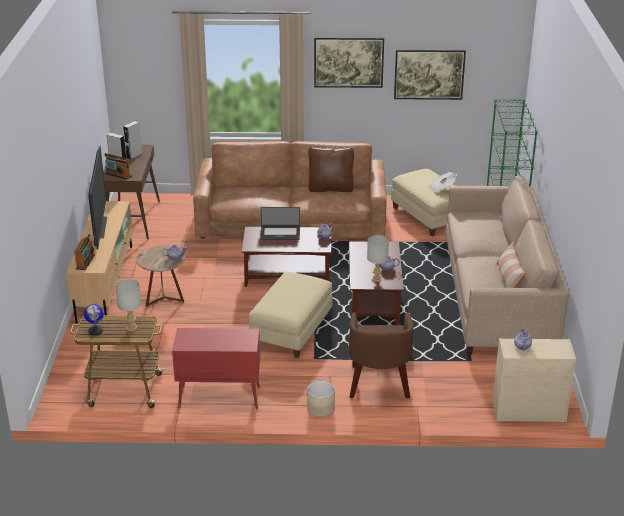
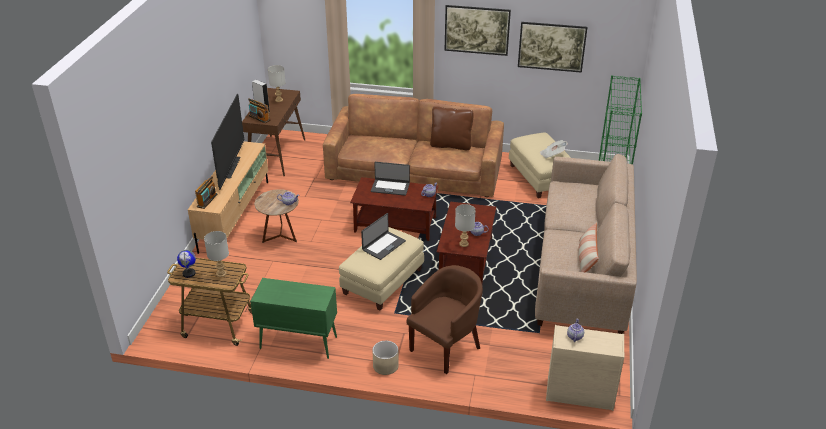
camera: 10 degrees right, 5 degrees up
(134, 156) = (279, 100): grey speaker -> grey table lamp
(218, 397) = (297, 342): red cabinet -> green cabinet
(291, 289) = (383, 245): none -> laptop
(378, 384) = (446, 347): brown armchair -> brown armchair turned 150 degrees counterclockwise

